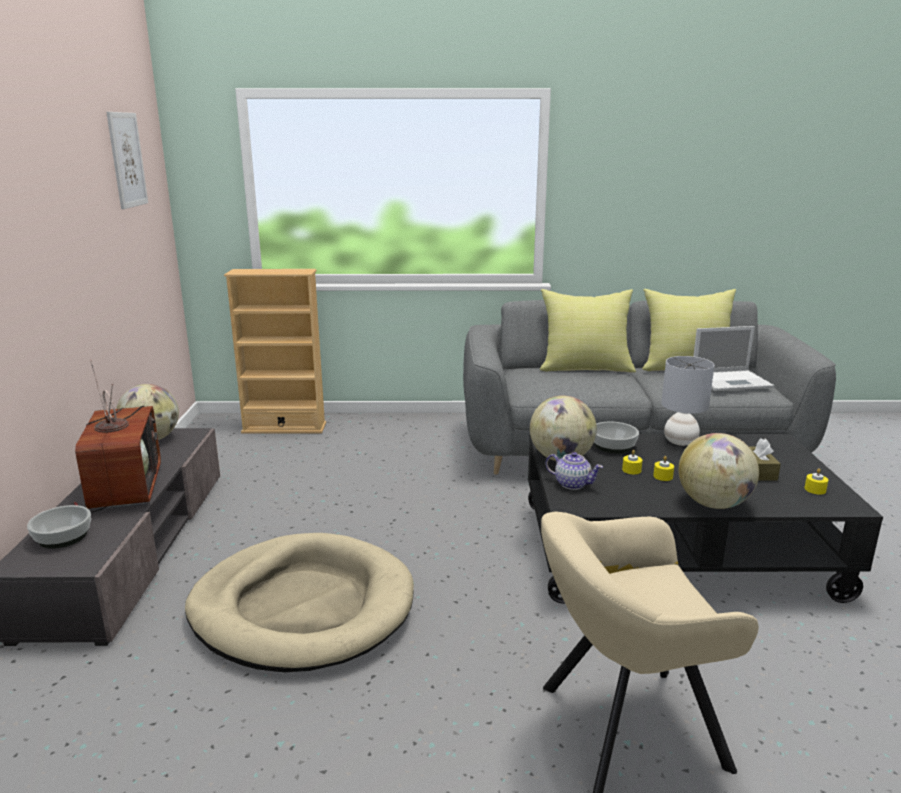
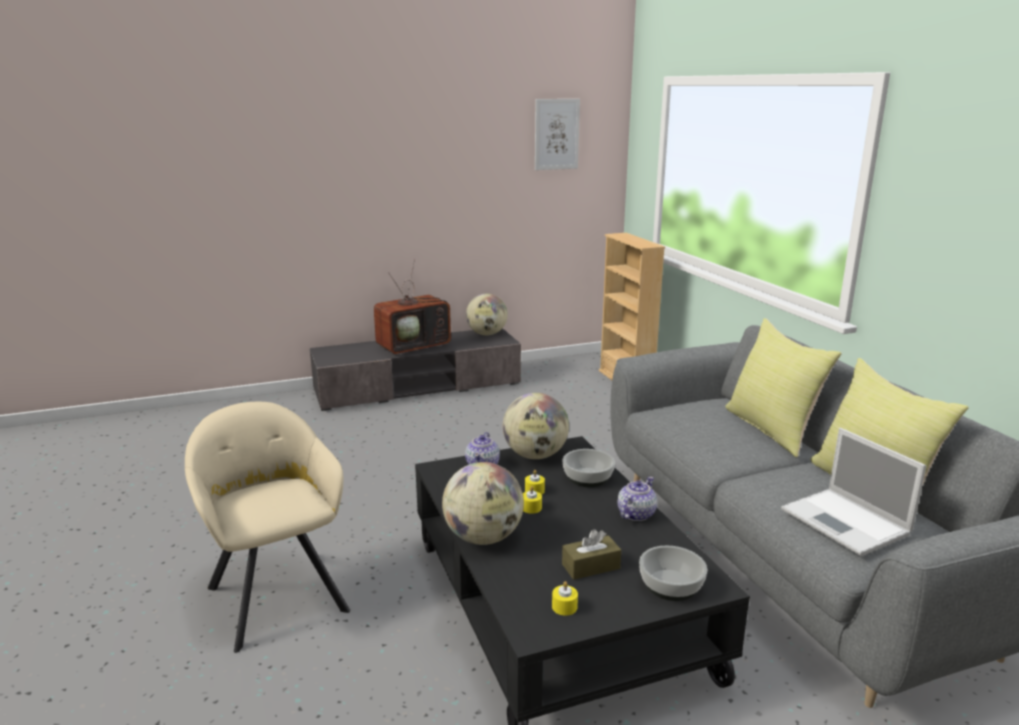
camera: 70 degrees right, 0 degrees up
(62, 537) = (352, 350): bowl -> bowl (670, 584)
(303, 607) = (376, 451): beige dog bed -> none
(680, 442) = (635, 514): grey table lamp -> teapot

